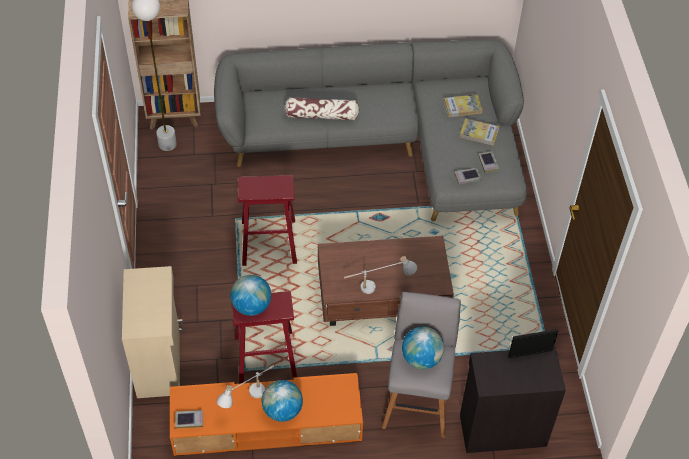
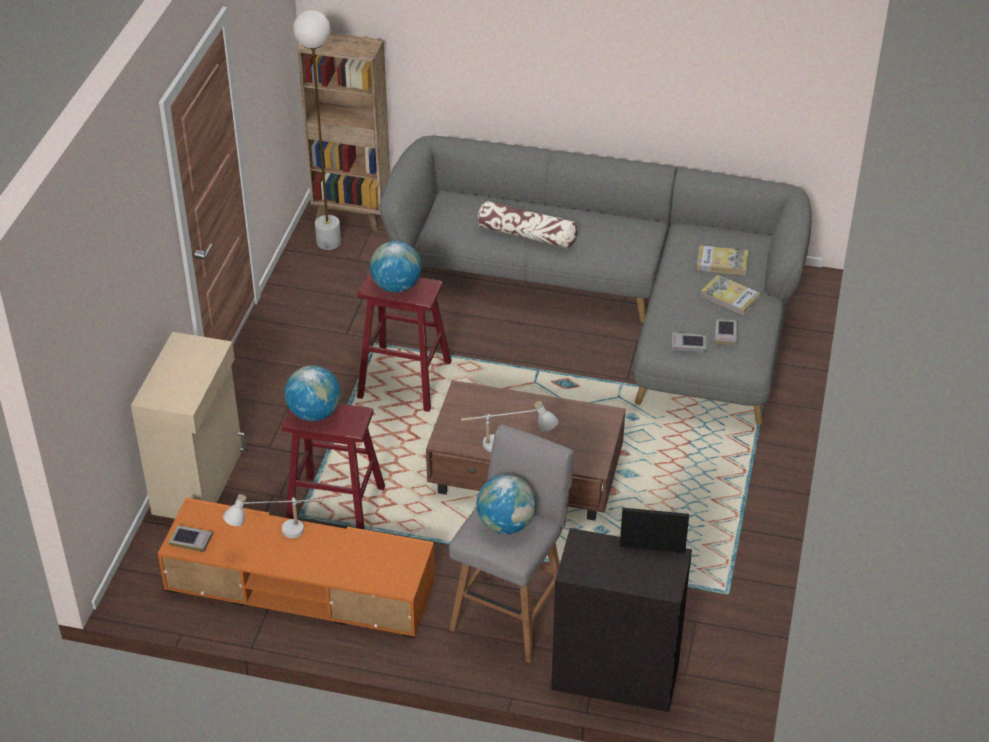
camera: 20 degrees right, 10 degrees down
(282, 410) = (314, 560): globe -> globe (396, 286)

